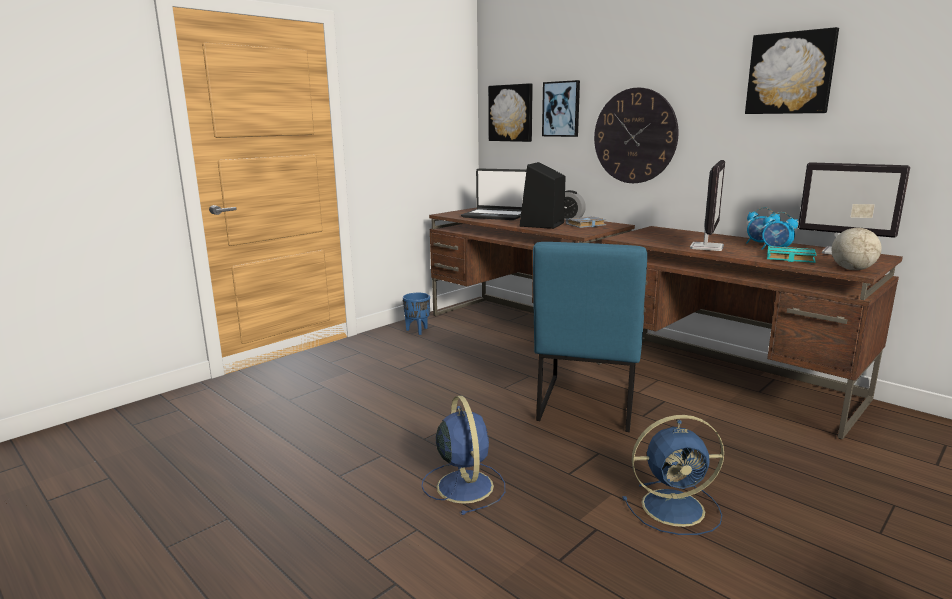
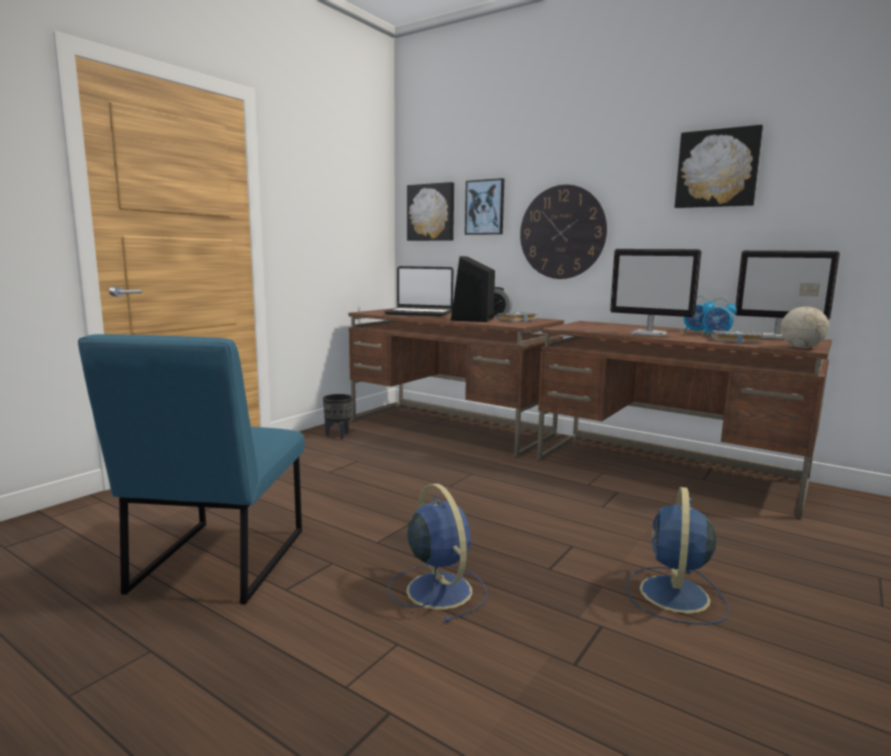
camera: 10 degrees left, 5 degrees down
(417, 331) = (338, 435): blue planter -> black planter
(586, 404) = (541, 498): blue chair -> blue chair (216, 562)
(675, 507) = (674, 596): blue fan -> blue fan turned 120 degrees clockwise
(706, 247) = (649, 334): monitor -> monitor turned 105 degrees clockwise
(789, 258) = (735, 341): turquoise book -> grey book

